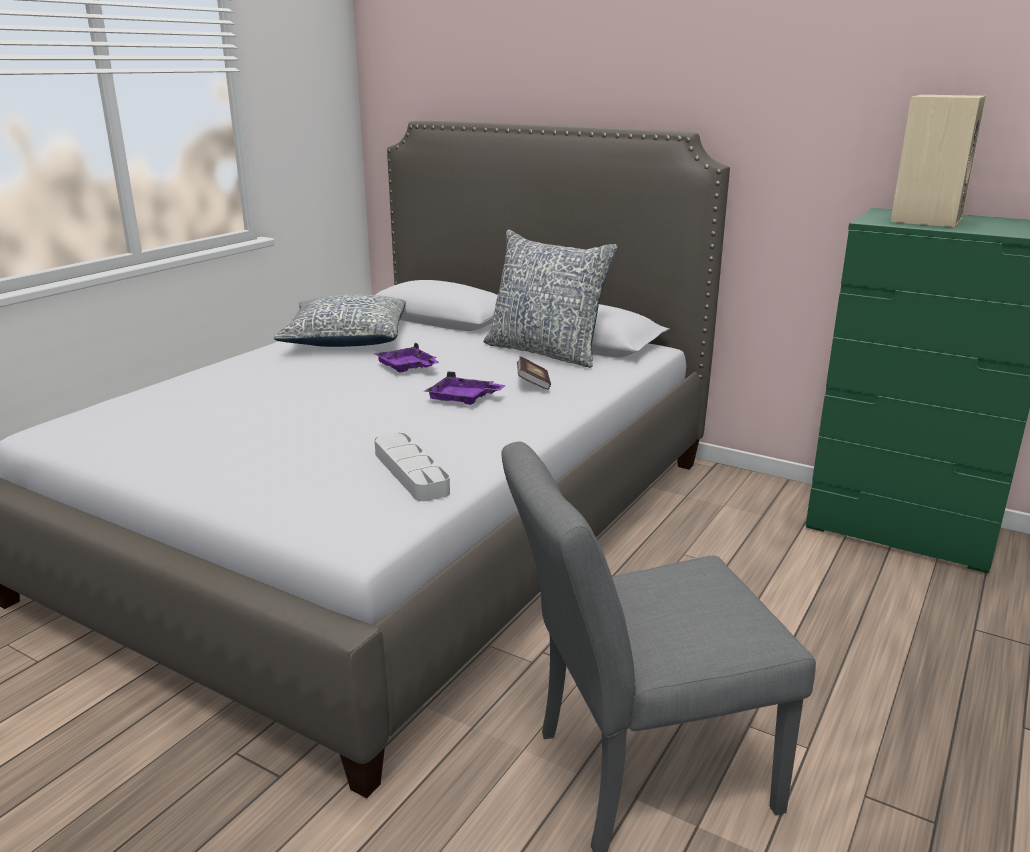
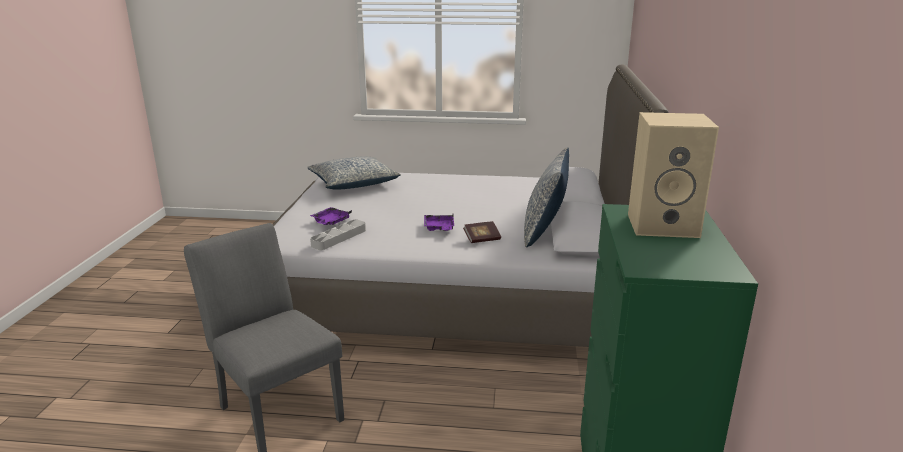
camera: 65 degrees right, 0 degrees up
(346, 339) = (500, 185): pillow -> pillow (354, 183)
(407, 368) = (471, 207): purple tray -> purple tray (330, 222)

